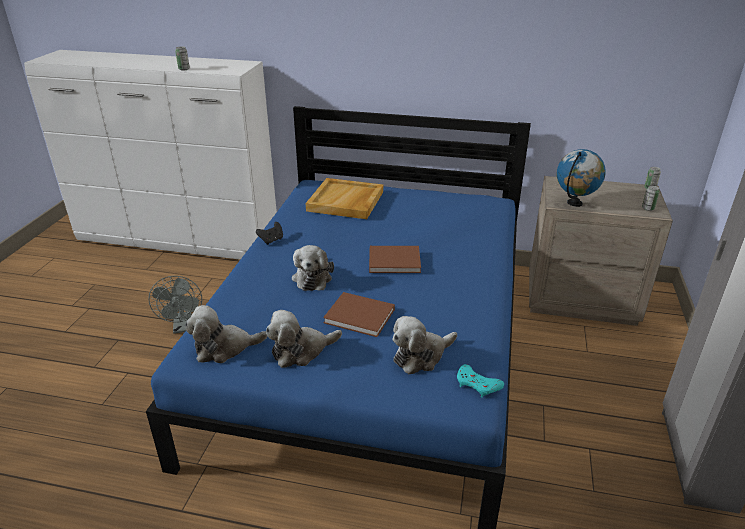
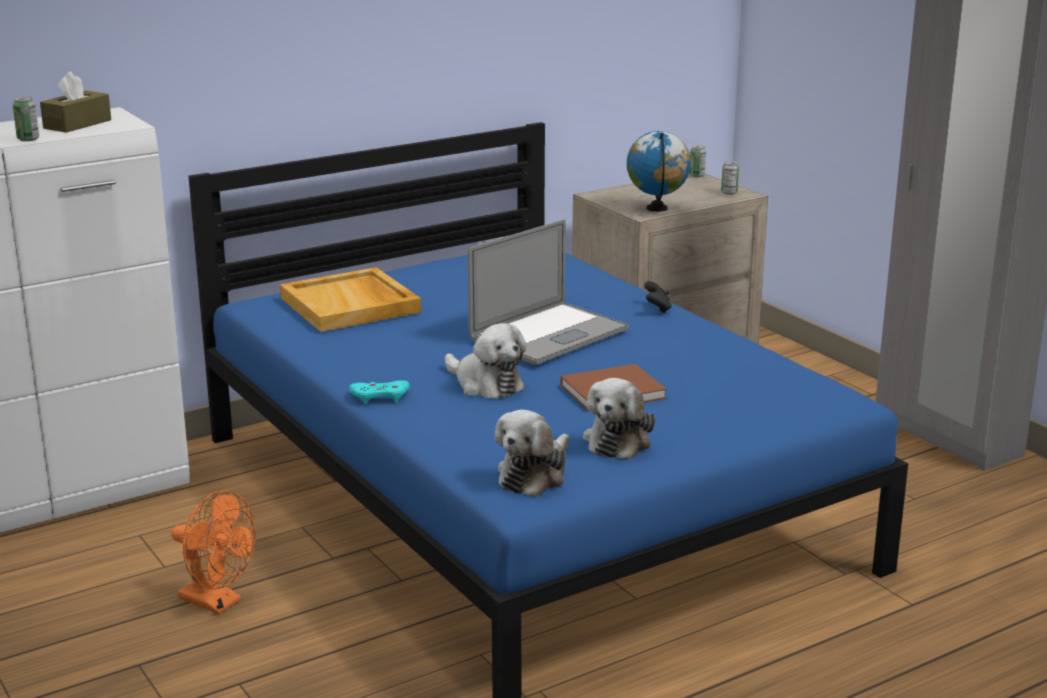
camera: 45 degrees left, 10 degrees down
(183, 327) = (218, 602): grey fan -> orange fan
(221, 66) = (77, 124): none -> brown tissue box
(271, 240) = (347, 374): black game controller -> black game controller (657, 309)
(396, 261) = (549, 334): brown book -> laptop
(421, 356) = (735, 393): plush toy -> none
(477, 384) = (822, 388): turquoise game controller -> turquoise game controller (380, 397)

